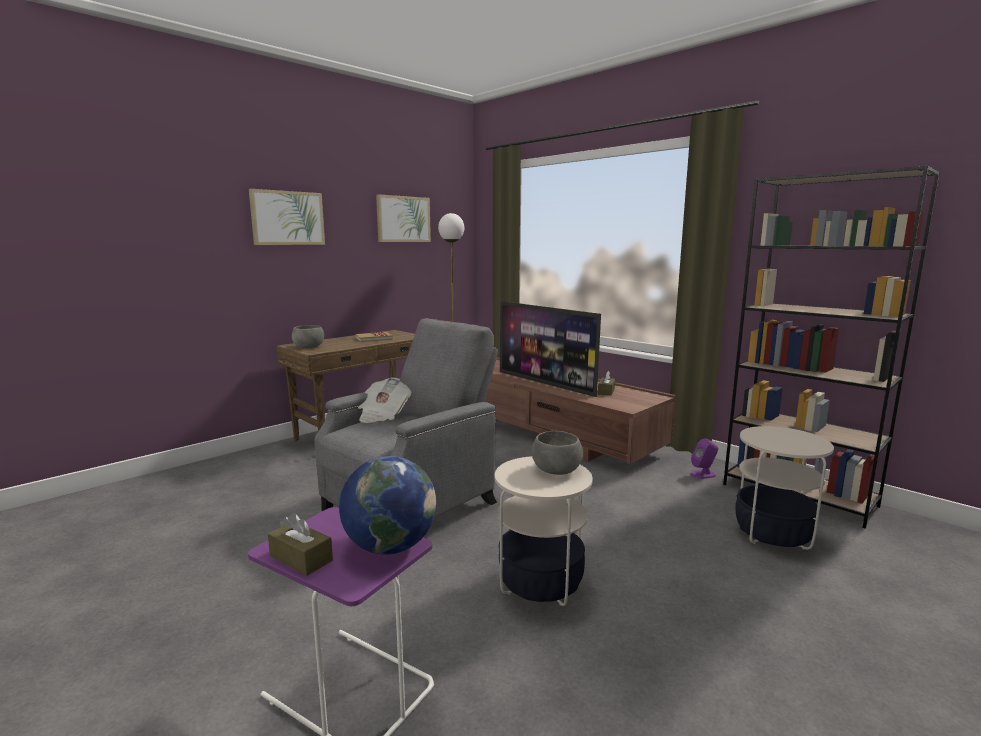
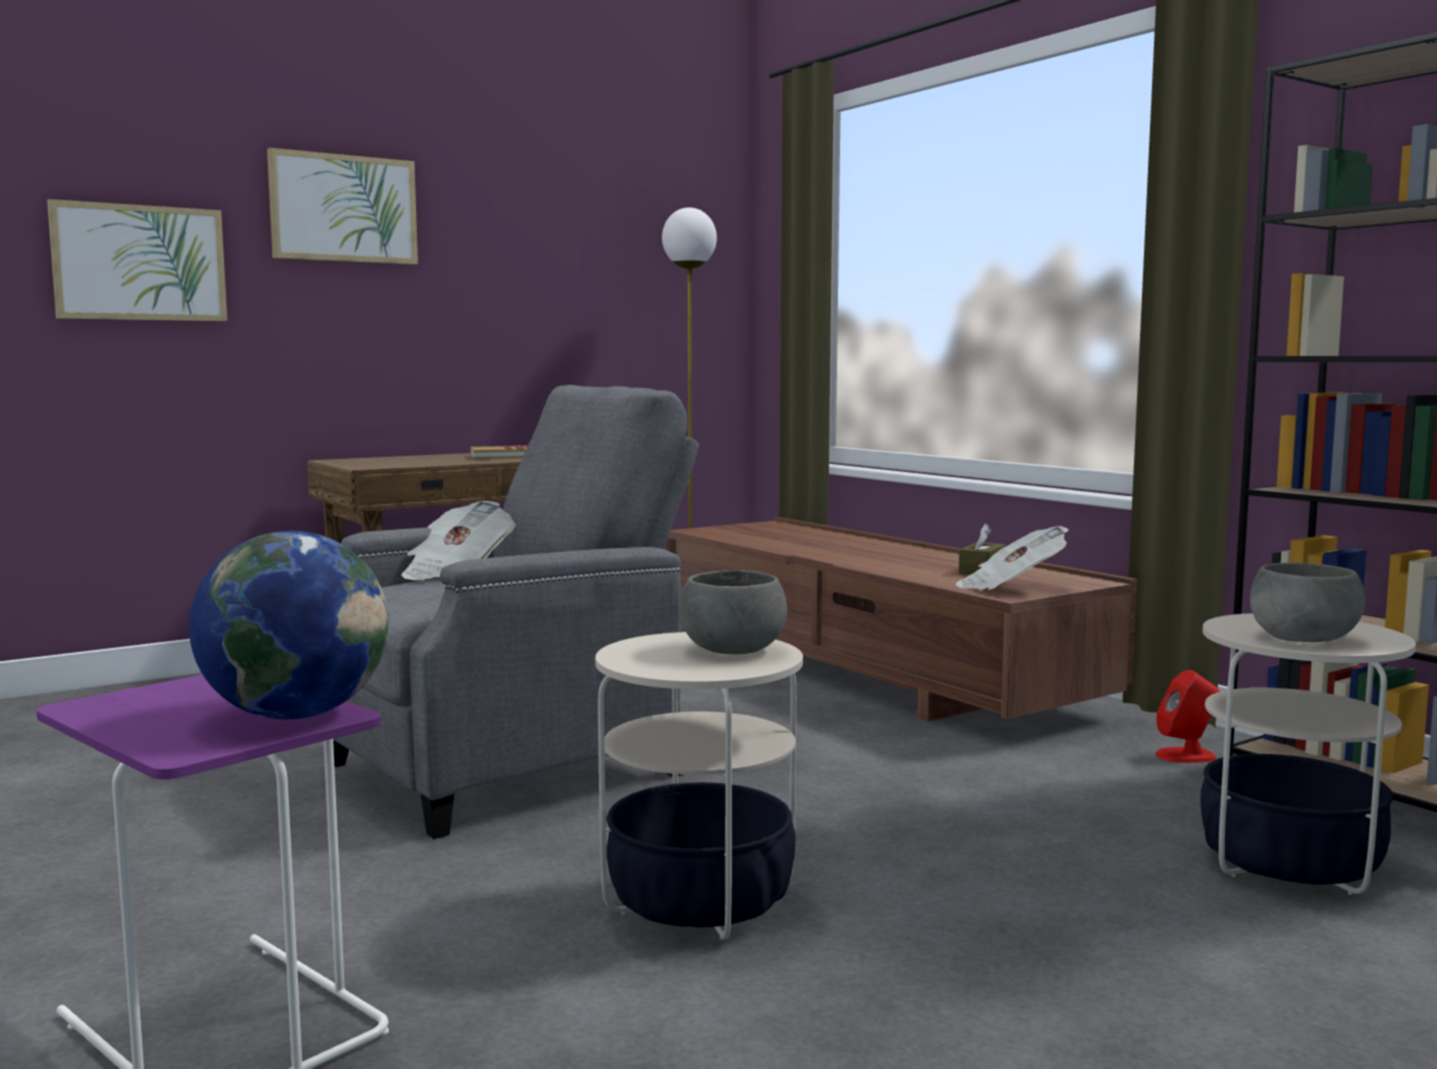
camera: 10 degrees right, 5 degrees down
(301, 558) = (121, 719): brown tissue box -> none
(309, 347) = (366, 462): grey bowl -> grey bowl (1302, 638)
(403, 219) = (590, 221): picture -> picture (139, 263)
(546, 383) = (857, 556): television -> none
(626, 403) = (1010, 587): none -> newspaper
(703, 474) = (1186, 756): purple speaker -> red speaker

